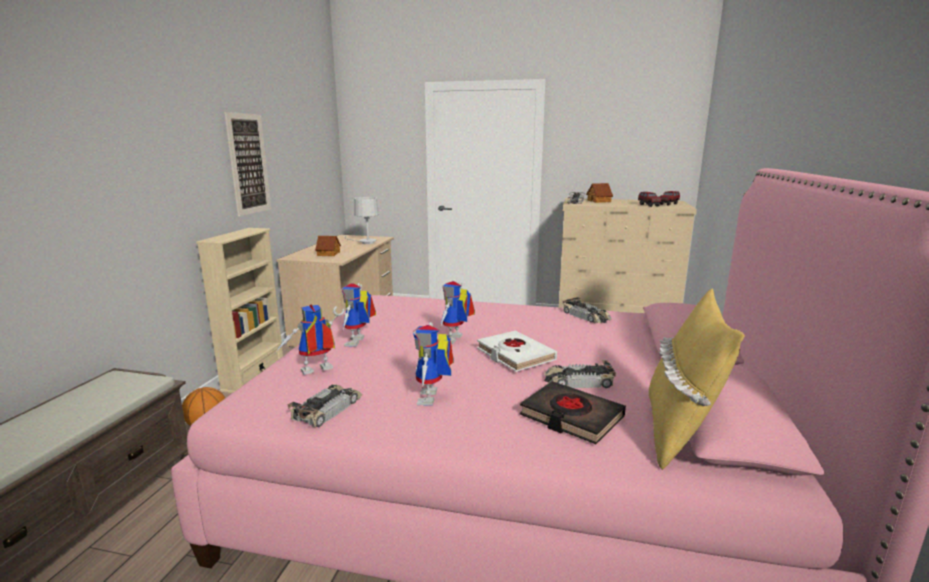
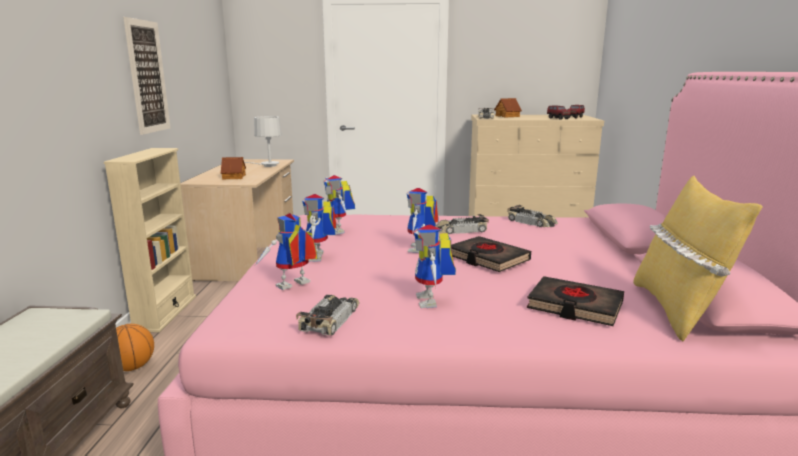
camera: 10 degrees left, 0 degrees up
(391, 315) = (339, 231): none -> toy robot
(515, 355) = (488, 259): white book -> black book
(577, 381) = (560, 277): toy car -> toy car (460, 230)

